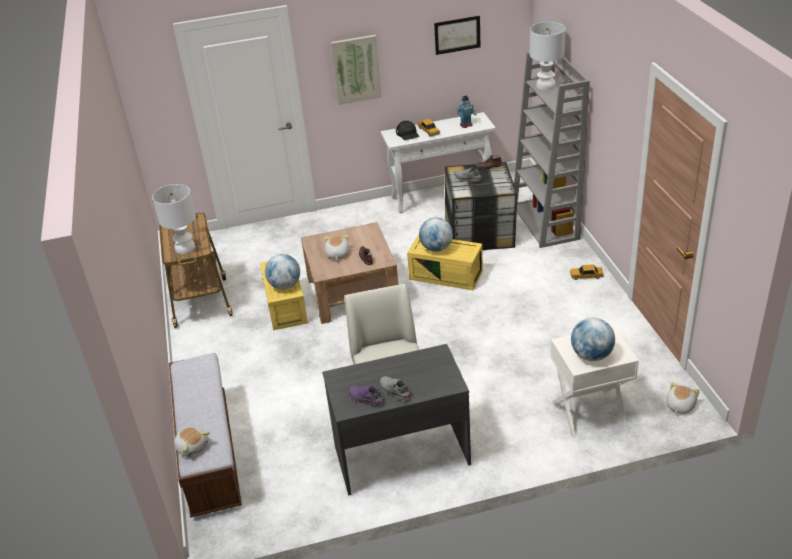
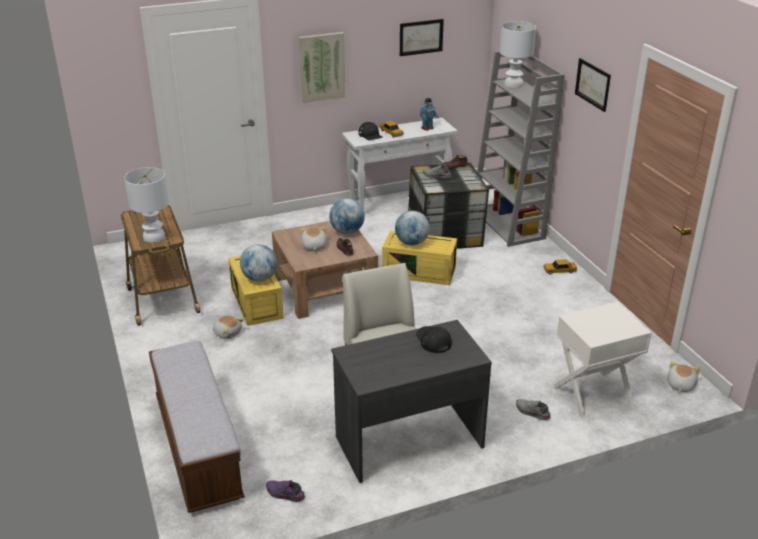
camera: 10 degrees left, 5 degrees down
(192, 447) = (192, 432): plush toy -> plush toy (227, 333)
(365, 399) = (384, 373): purple shoe -> purple shoe (284, 494)
(394, 391) = (413, 365): grey shoe -> grey shoe (532, 413)
(418, 366) = (433, 340): none -> black cap
(591, 355) = (603, 329): globe -> globe (347, 231)
(613, 94) = (592, 84): none -> picture

